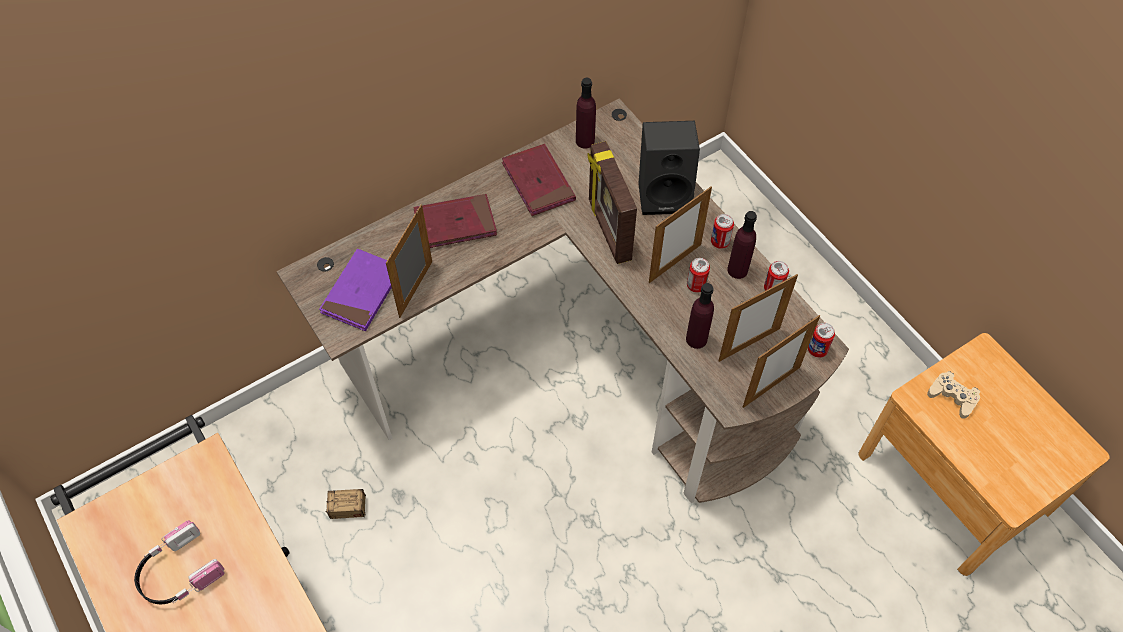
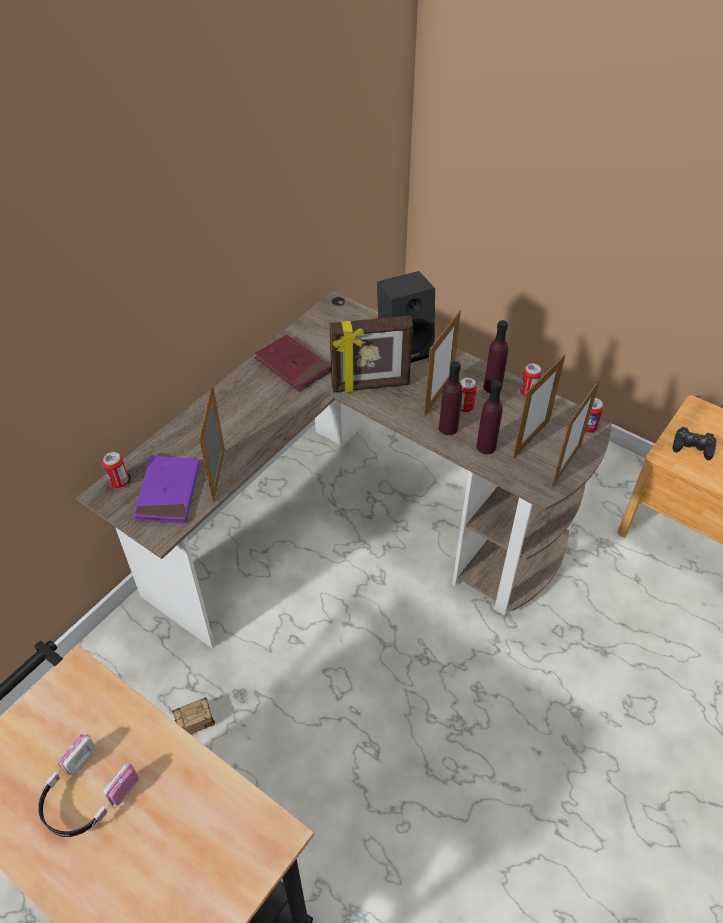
camera: 20 degrees left, 10 degrees down
(455, 224) = (233, 415): red book -> none
(585, 141) = (319, 326): purple bottle -> purple bottle (448, 428)
(608, 230) = (370, 386): picture frame -> picture frame turned 60 degrees counterclockwise
(720, 242) = (467, 371): can -> can (119, 482)
(952, 397) = (692, 447): beige game controller -> black game controller

